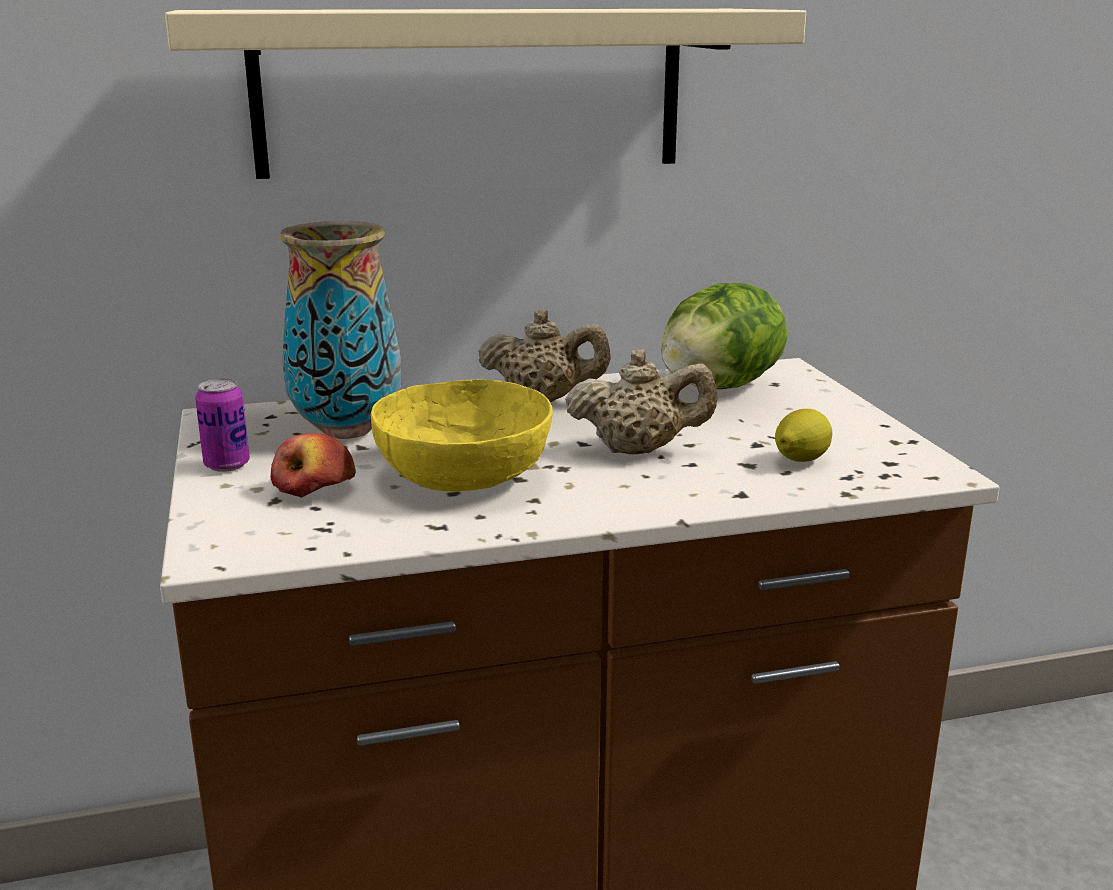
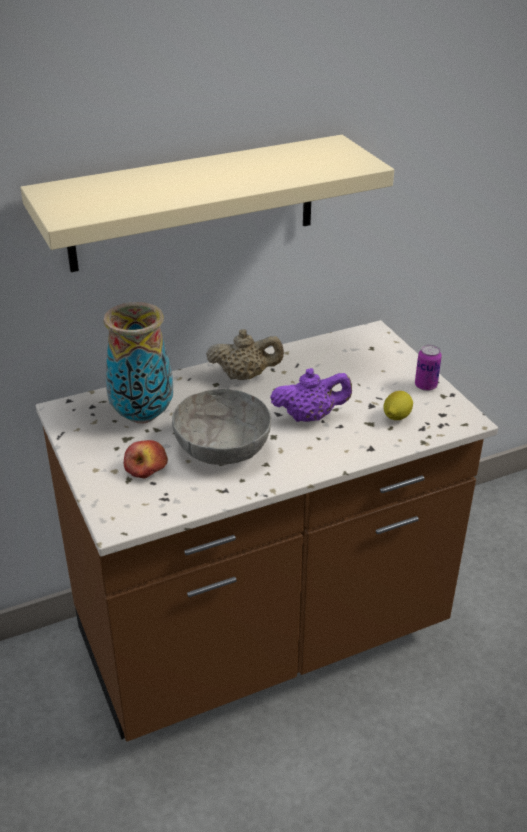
camera: 10 degrees left, 15 degrees up
(227, 465) = (88, 453): can -> can (425, 385)
(463, 474) = (221, 447): yellow bowl -> grey bowl
(639, 450) = (310, 417): beige teapot -> purple teapot
(718, 387) = (340, 354): lettuce -> none

